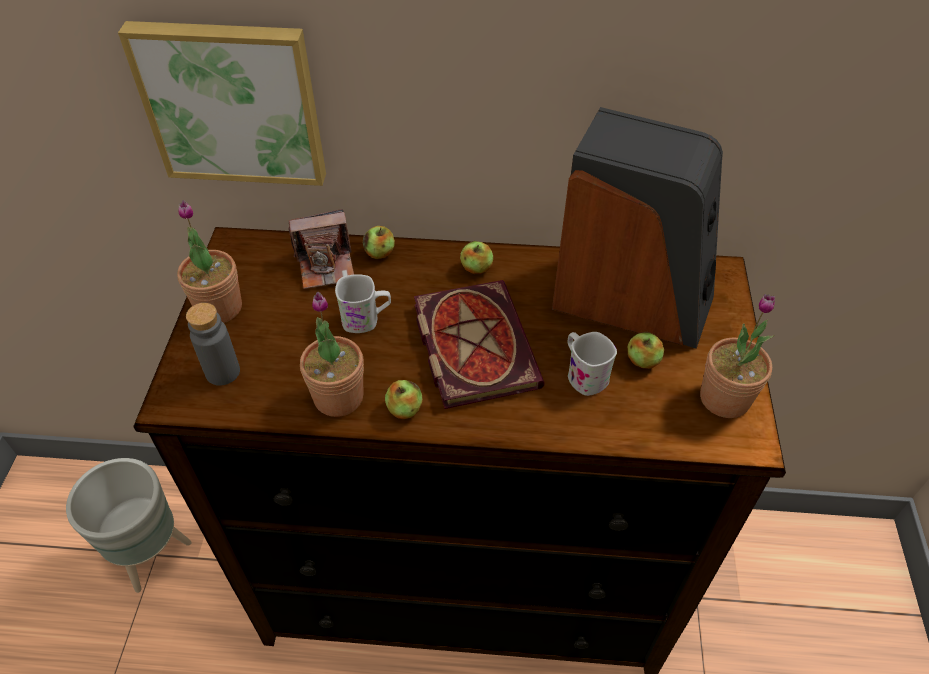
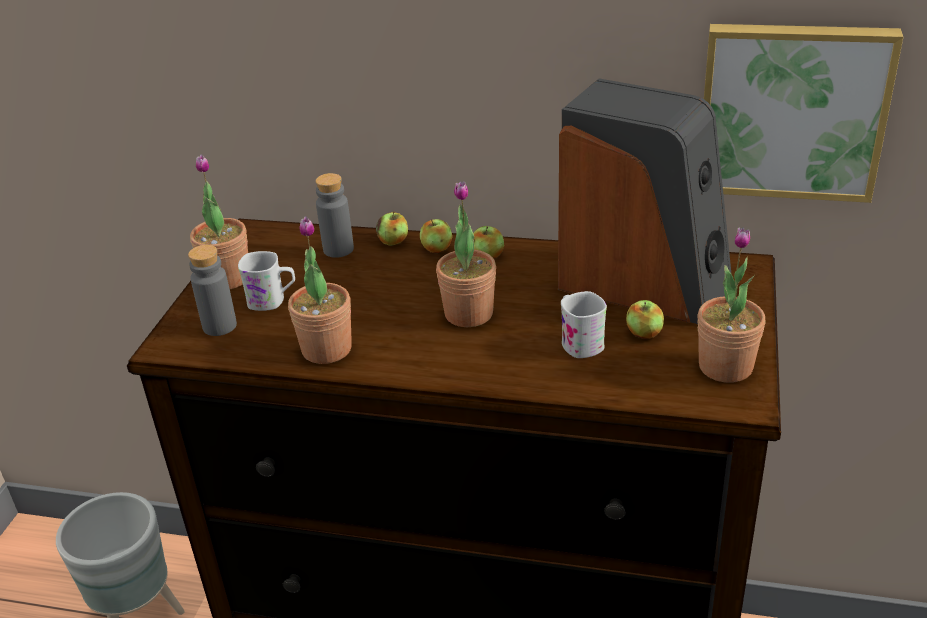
camera: 10 degrees right, 15 degrees down
(233, 102) = (263, 87): picture -> picture (792, 110)
(326, 265) = (338, 249): camera -> grey bottle
(366, 319) = (368, 291): white mug -> white mug (272, 301)
(404, 409) = (389, 361): apple -> apple (436, 249)
(471, 344) = (469, 314): book -> potted plant

